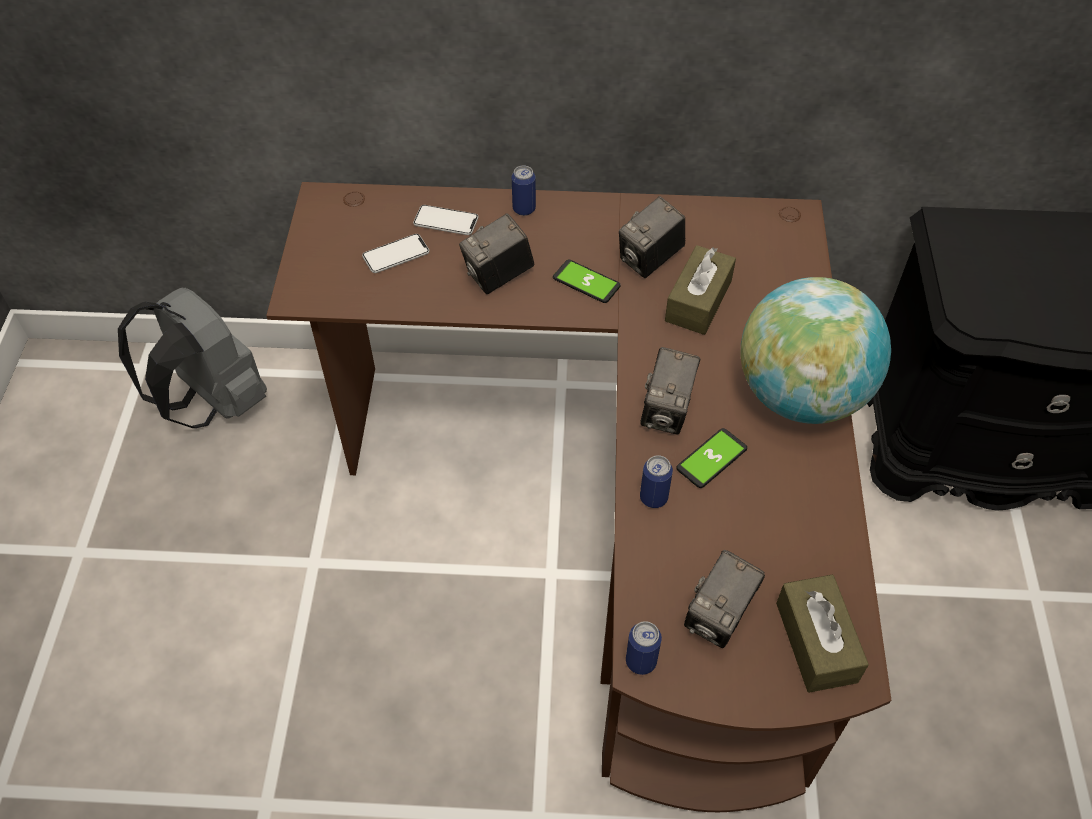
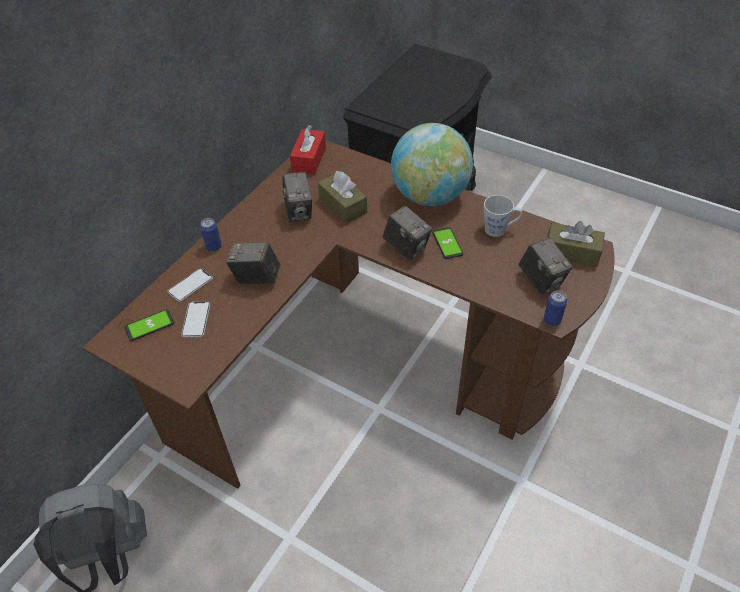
camera: 60 degrees left, 5 degrees down
(498, 276) = (256, 278): camera -> camera turned 105 degrees clockwise
(586, 282) = (293, 243): phone -> phone (149, 325)
(653, 498) = (457, 275): can -> none
(763, 220) = (309, 159): none -> red tissue box
(794, 517) = (499, 229): none -> grey mug

